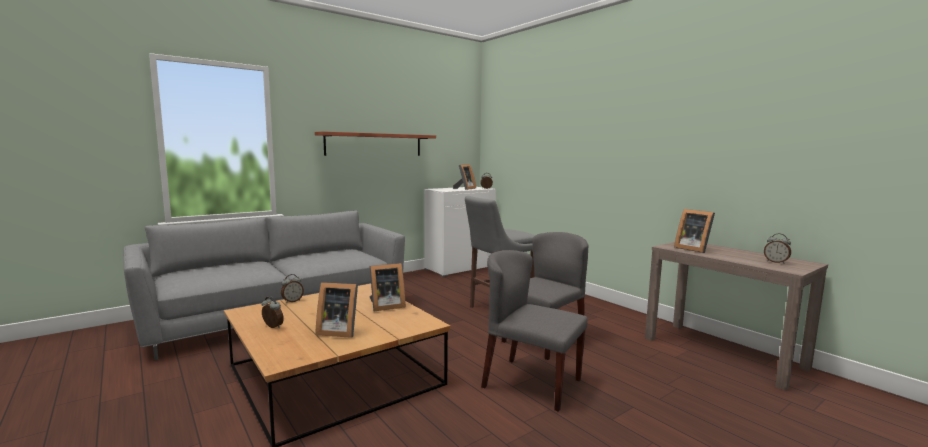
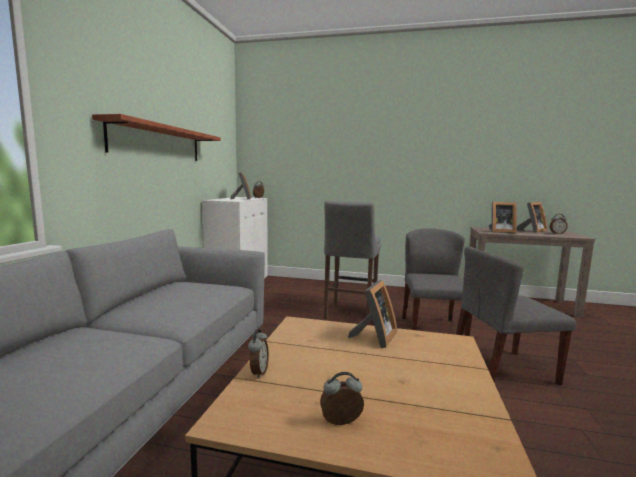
camera: 40 degrees left, 0 degrees up
(338, 331) = (421, 388): picture frame -> picture frame (532, 231)

